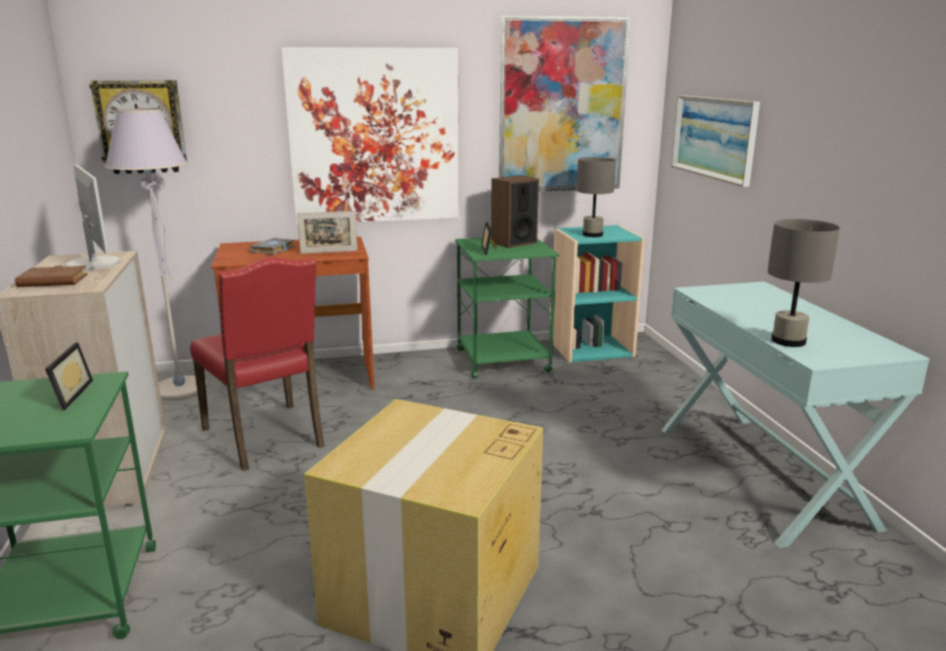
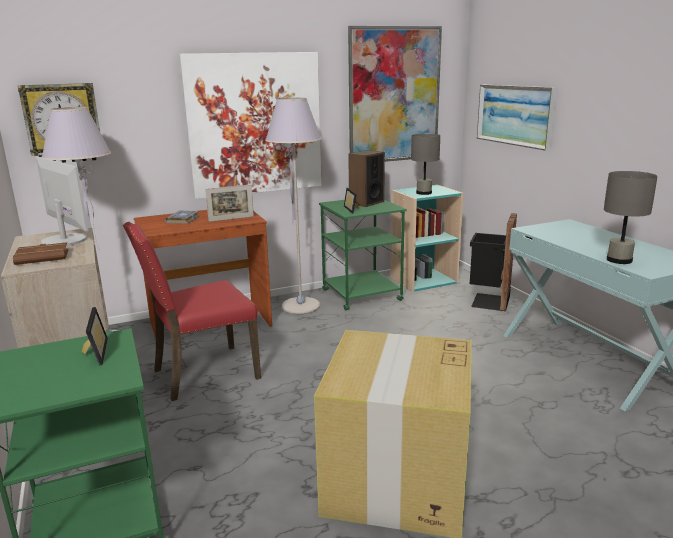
camera: 10 degrees left, 0 degrees up
(266, 437) = (203, 373): red chair -> red chair turned 105 degrees clockwise
(420, 368) = (300, 307): none -> grey floor lamp
(663, 384) = (488, 301): none -> black trash can

